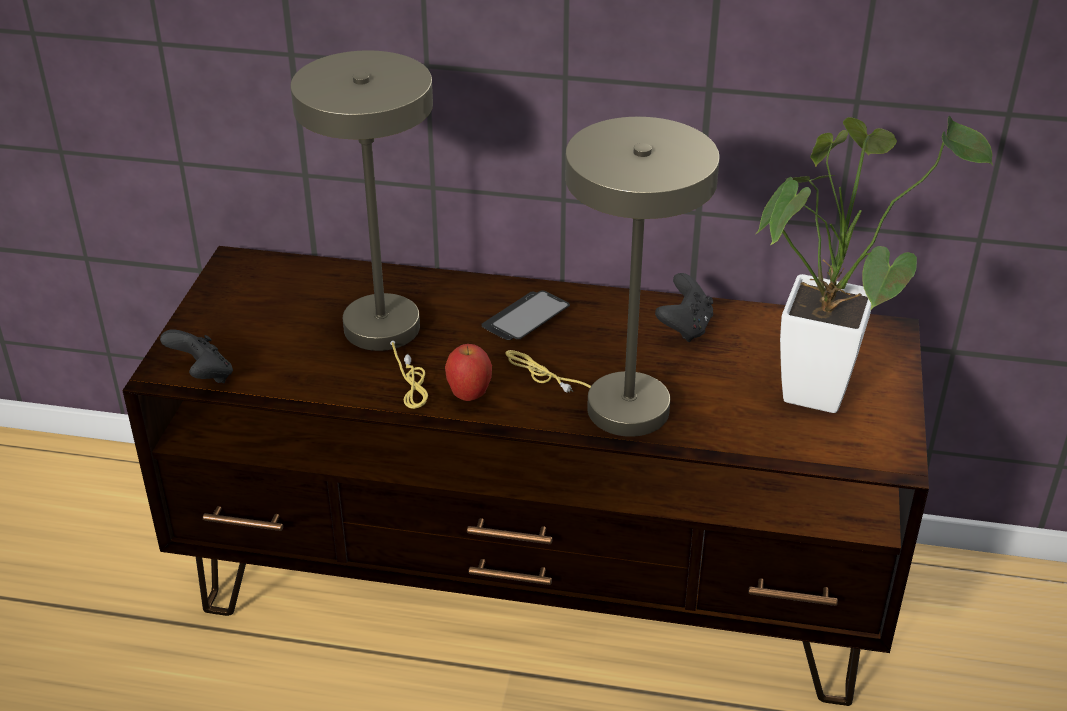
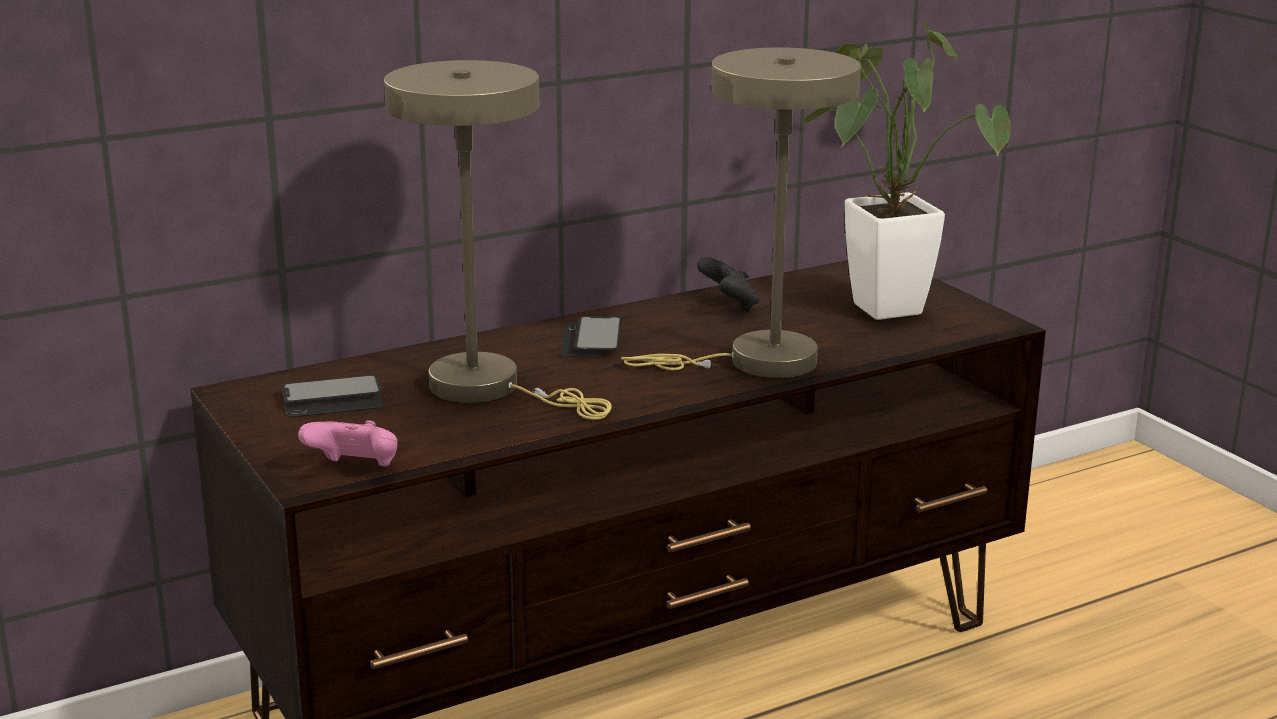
camera: 40 degrees left, 15 degrees down
(203, 376) = (355, 469): black game controller -> pink game controller
(279, 299) = (332, 400): none -> phone
(469, 395) = (633, 396): apple -> none

